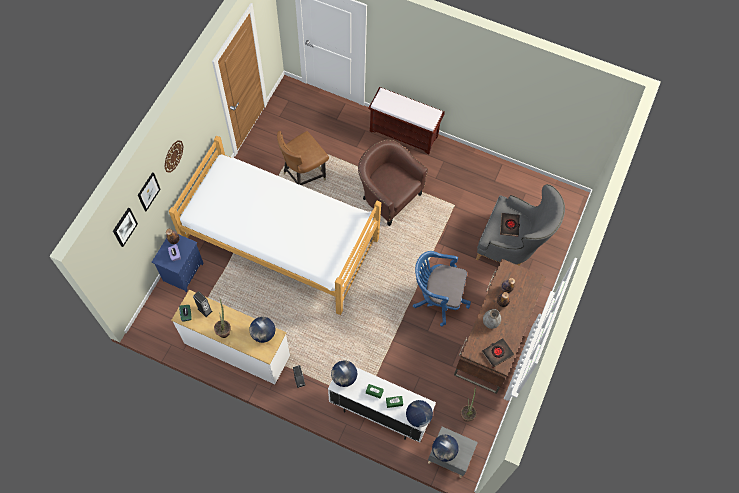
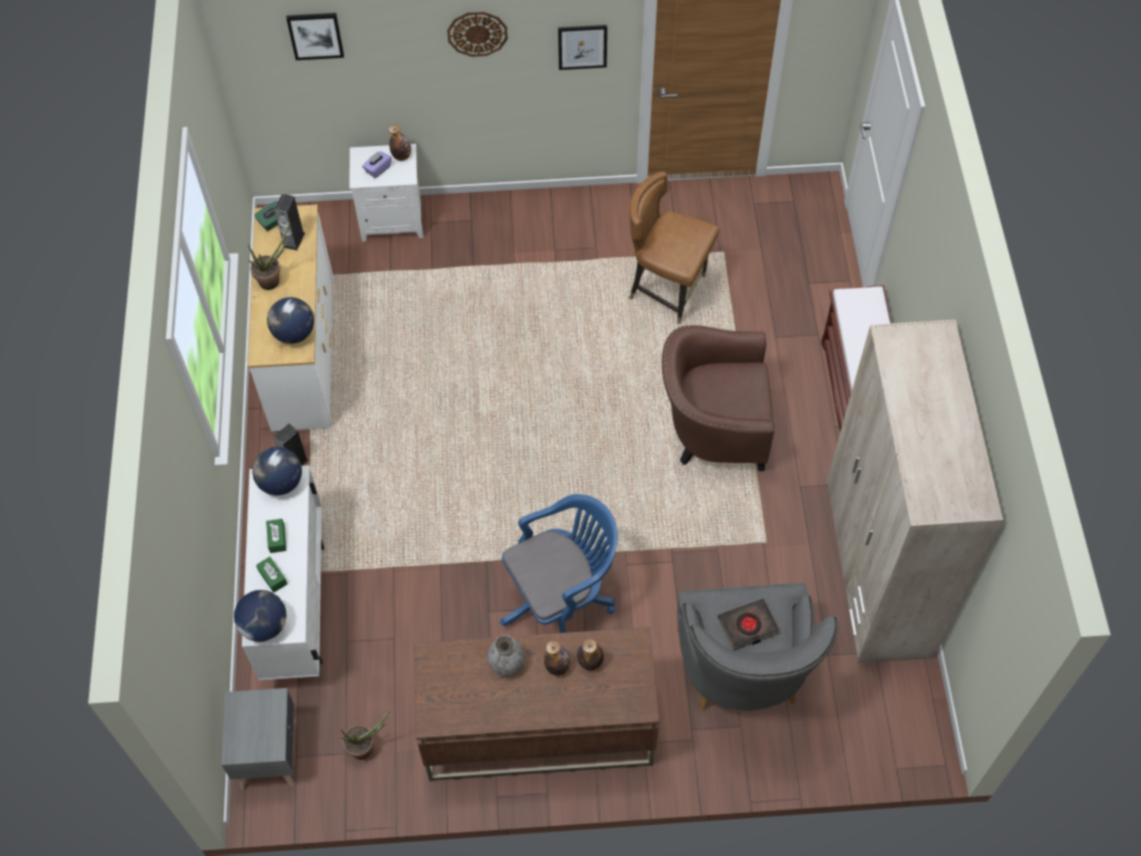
camera: 65 degrees right, 5 degrees down
(148, 191) = (394, 33): picture -> picture (582, 46)
(183, 271) = (393, 220): blue nightstand -> white nightstand
(281, 242) = (523, 319): bed -> none
(388, 195) = (713, 429): brown armchair -> brown armchair turned 105 degrees counterclockwise
(437, 298) = (561, 598): blue office chair -> blue office chair turned 75 degrees clockwise
(443, 451) = (242, 711): globe -> none
(489, 172) = (877, 569): none -> beige wardrobe
(497, 353) = (451, 702): black book -> none

